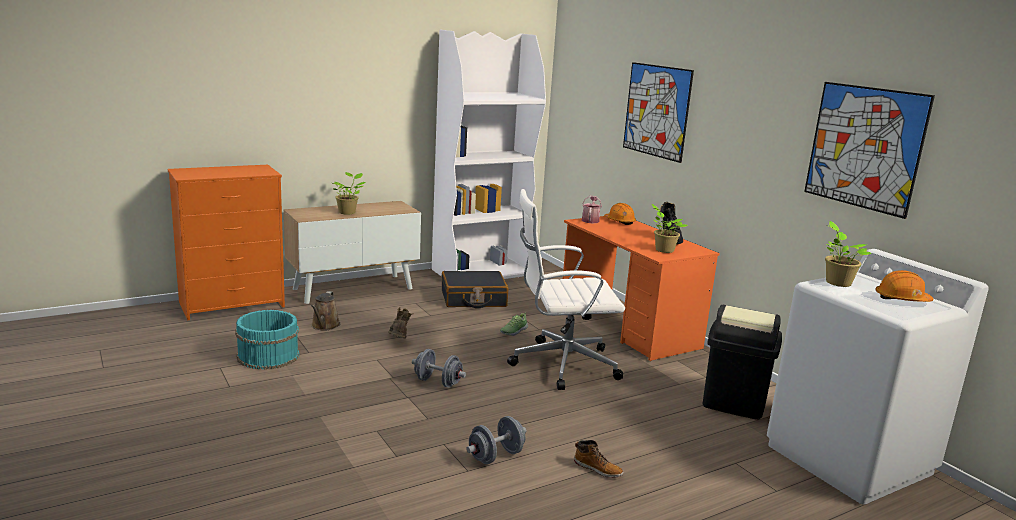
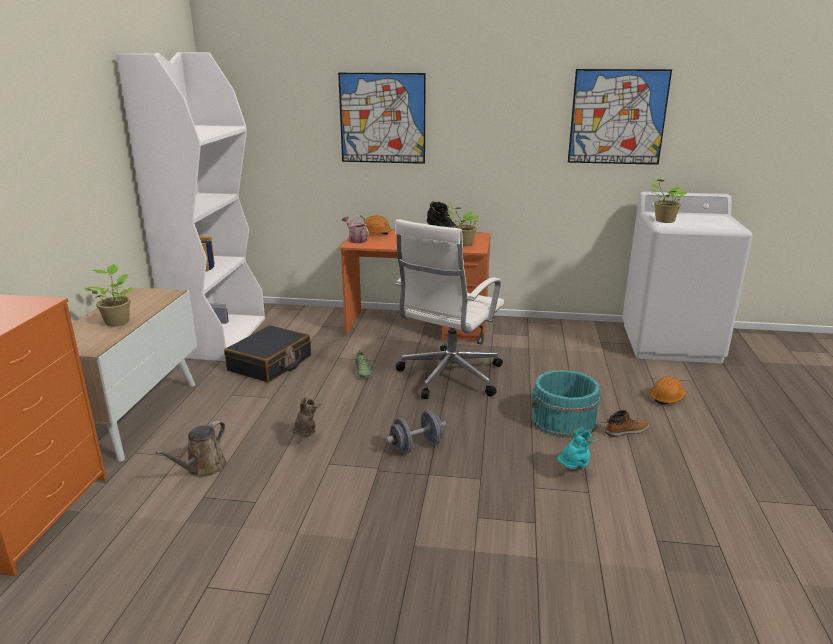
camera: 50 degrees left, 5 degrees up
(267, 356) = (224, 536): turquoise bucket -> turquoise bucket (563, 420)
(324, 326) = (203, 468): brown watering can -> brown watering can turned 75 degrees clockwise
(398, 342) = (306, 436): brown boot -> brown boot turned 60 degrees clockwise
(496, 456) = (574, 468): grey dumbbell -> turquoise boot
(733, 403) = (573, 343): black trash can -> none
(901, 299) = (705, 219): orange hard hat -> orange hard hat (667, 398)

